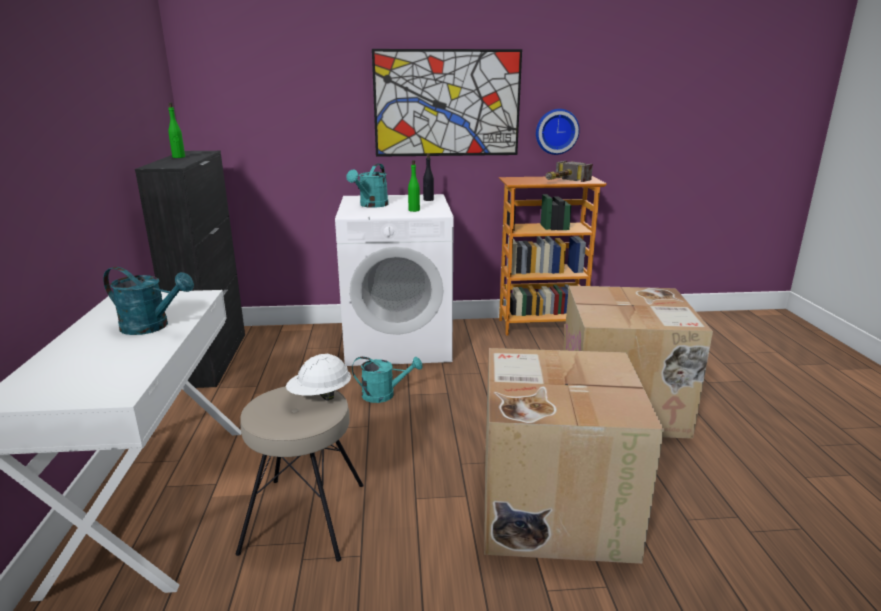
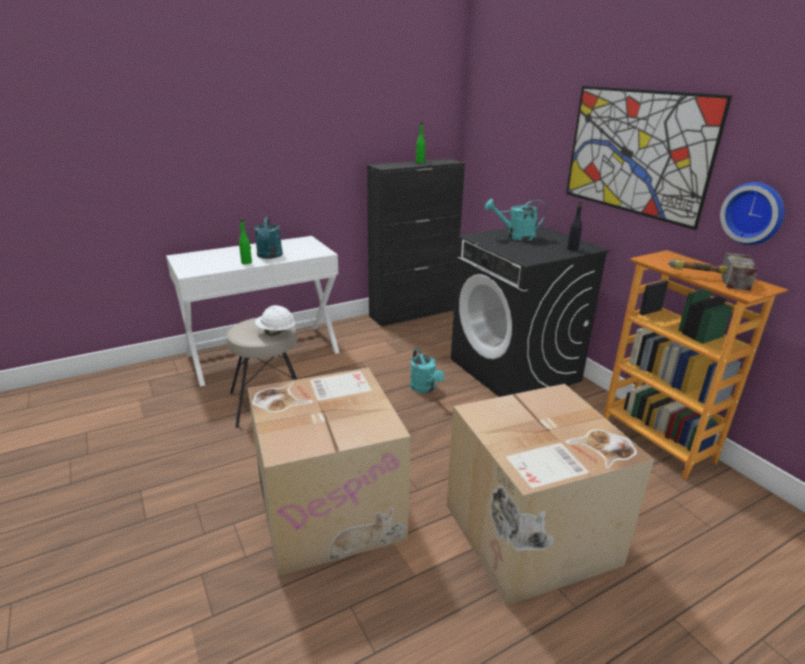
camera: 65 degrees right, 5 degrees up
(399, 342) = (515, 370): white washing machine -> black washing machine
(414, 210) = (523, 251): green bottle -> green bottle (246, 262)

